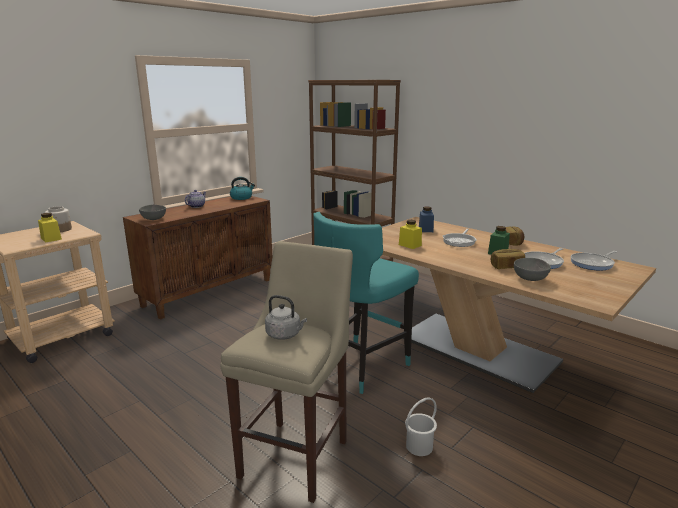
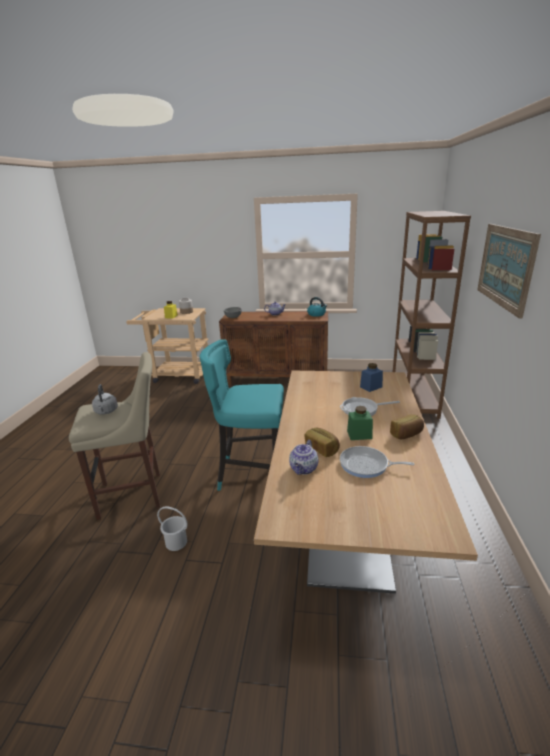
camera: 55 degrees right, 5 degrees up
(410, 245) = (315, 394): yellow jar -> none
(470, 114) = (505, 266): none -> picture
(531, 279) = (303, 469): grey bowl -> teapot
(593, 264) = (412, 498): frying pan -> none

